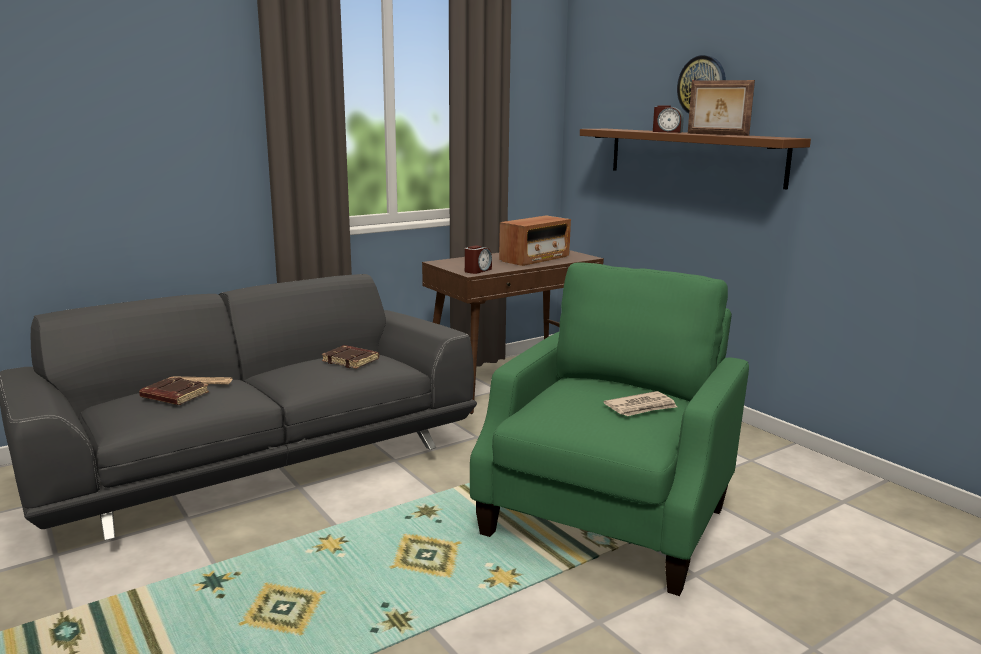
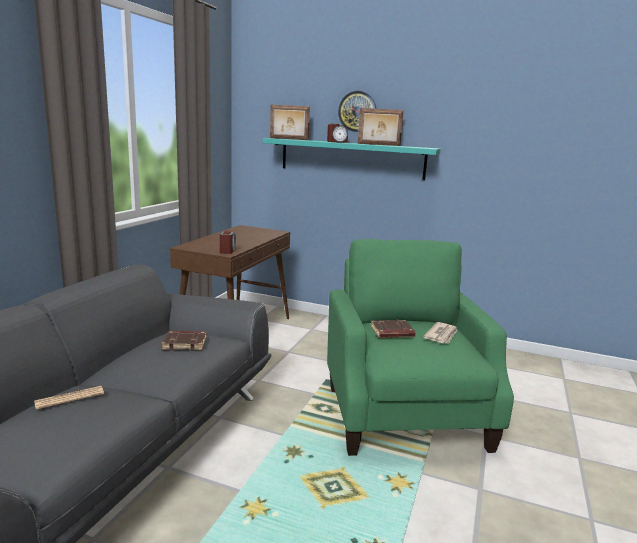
camera: 35 degrees left, 0 degrees up
(173, 396) = (66, 421): brown book -> brown book (392, 333)
(535, 259) = (248, 236): radio -> none
(613, 129) = (288, 139): none -> picture frame
(693, 156) = (351, 158): brown shelf -> turquoise shelf

